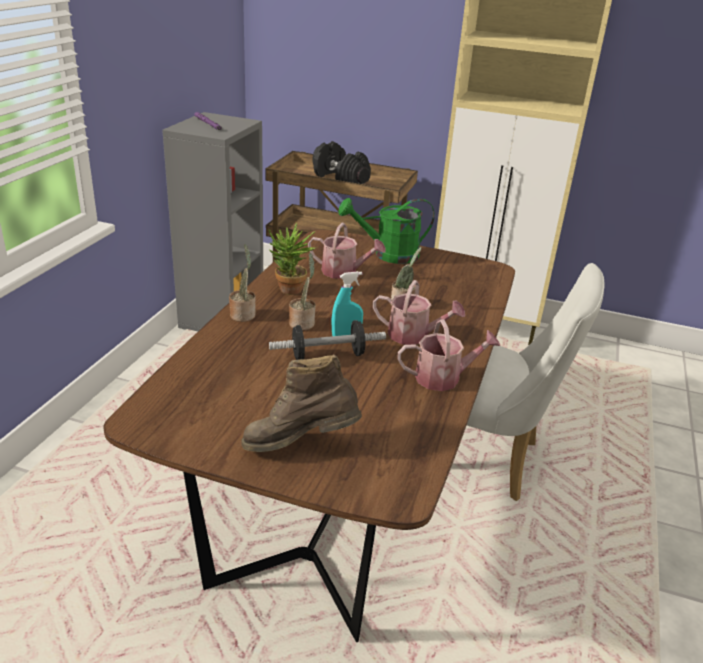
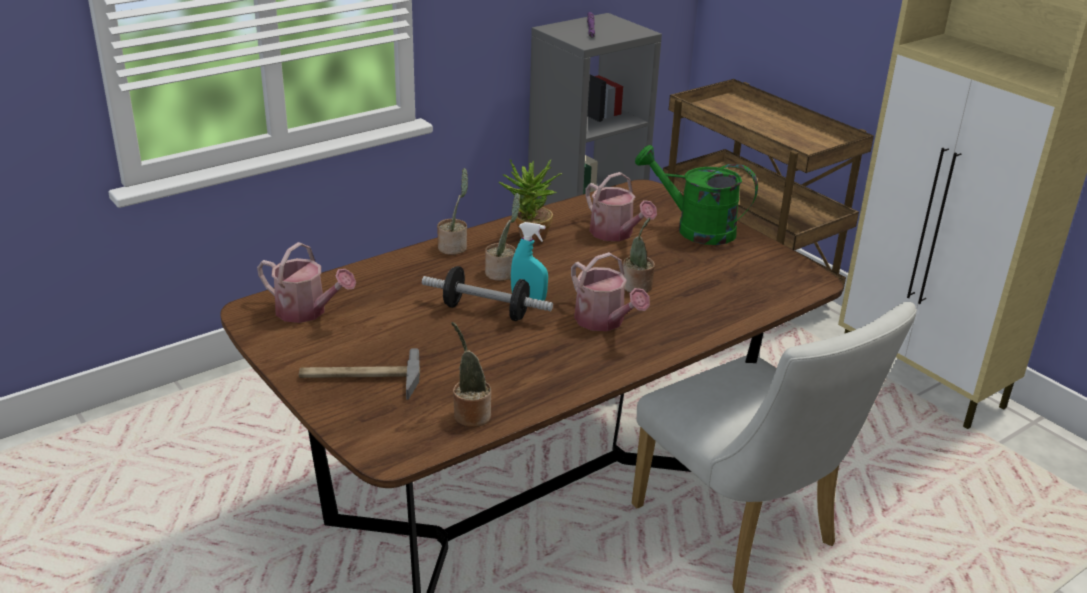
camera: 35 degrees right, 0 degrees up
(300, 445) = (360, 378): brown boot -> hammer
(339, 178) = (763, 126): black dumbbell -> none
(415, 439) = (470, 415): none -> potted plant
(444, 378) = (579, 372): watering can -> watering can (307, 312)

